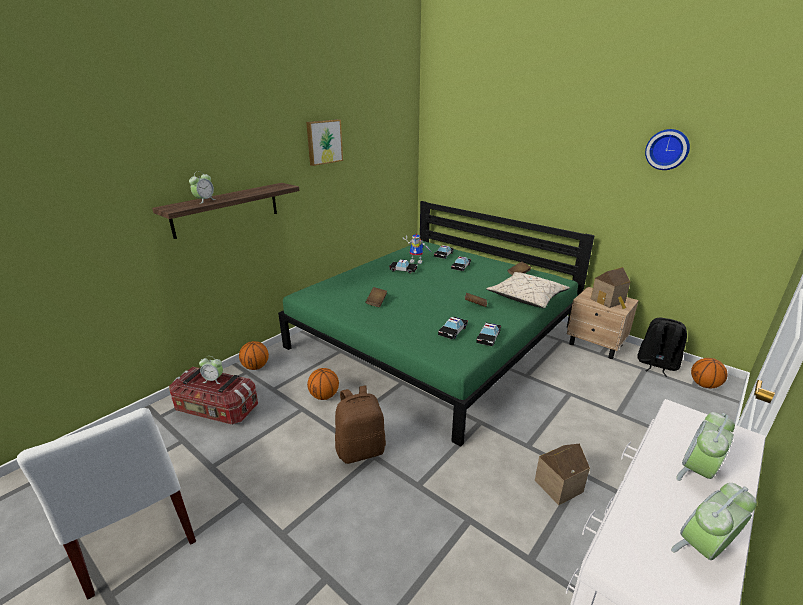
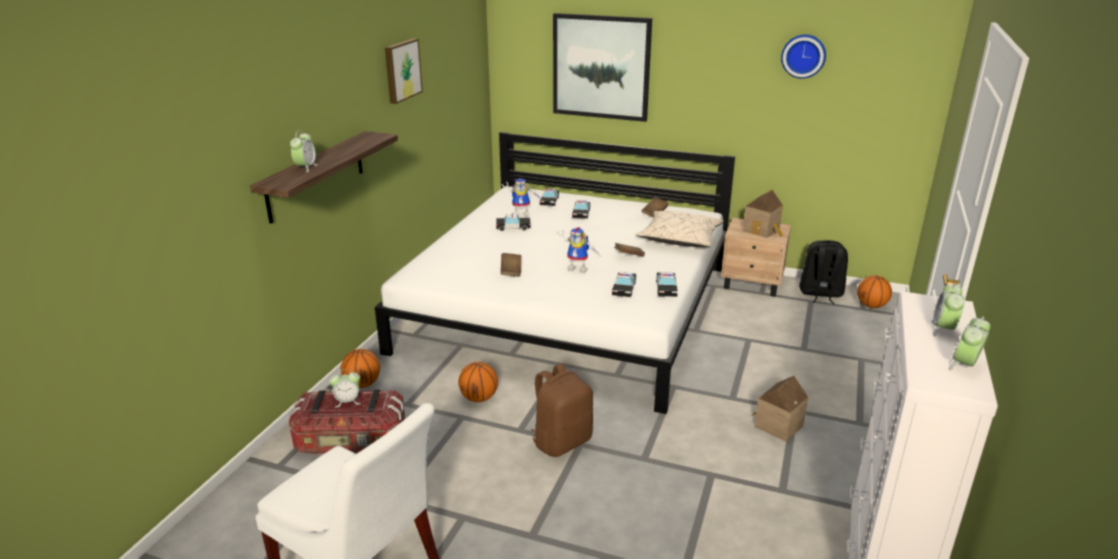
camera: 20 degrees left, 0 degrees up
(429, 308) = (579, 269): none -> toy robot
(435, 337) = (569, 307): green bed -> white bed
(495, 154) = (601, 67): none -> picture

